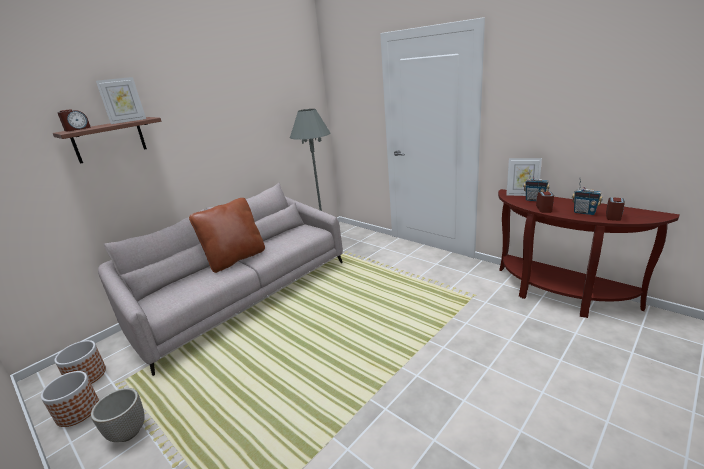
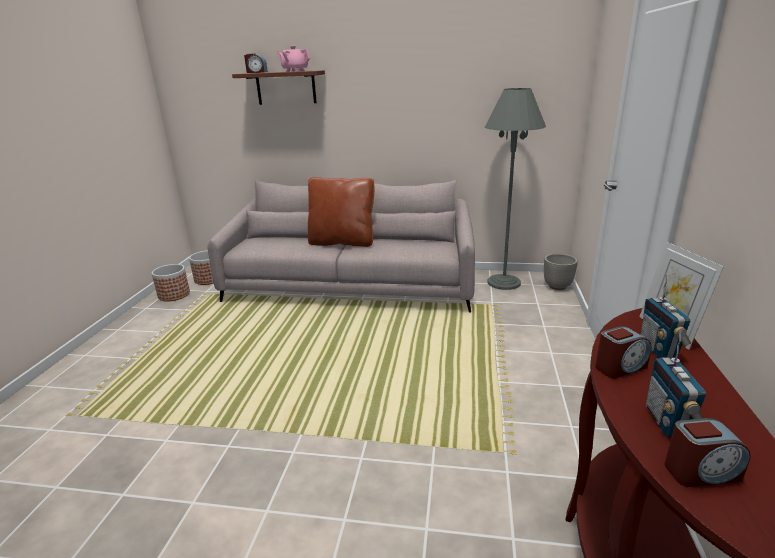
camera: 55 degrees right, 0 degrees up
(128, 121) = (295, 71): picture frame -> pink teapot
(128, 433) = (159, 323): planter -> planter (557, 287)

